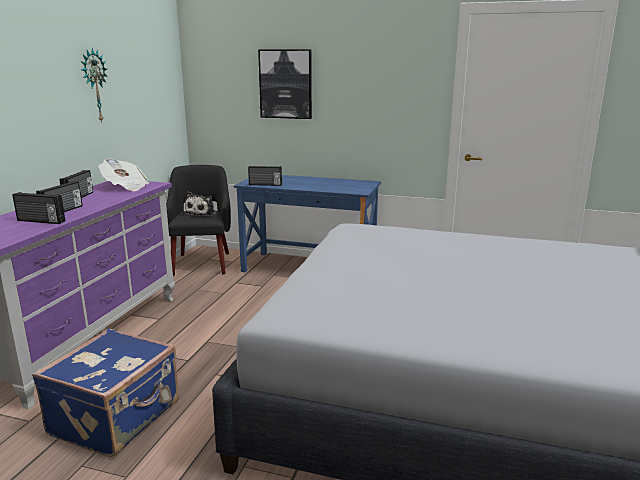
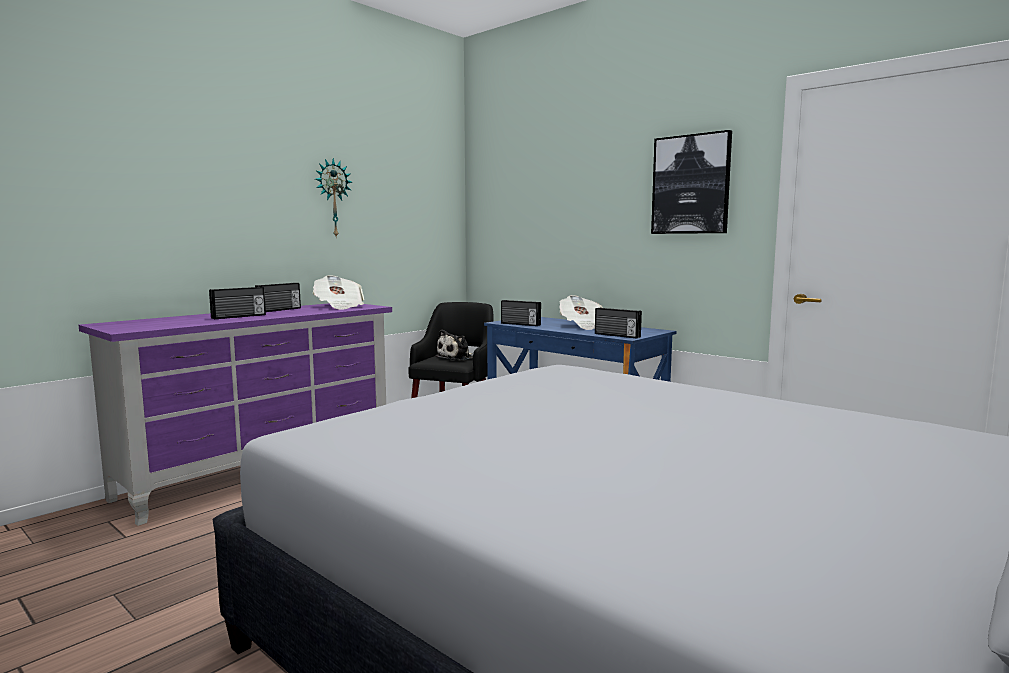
camera: 25 degrees right, 10 degrees down
(40, 221) = (202, 321): radio -> radio (616, 335)
(117, 418) = (199, 555): blue suitcase -> none
(286, 84) = (567, 204): picture -> picture (691, 184)
(313, 182) = (583, 326): none -> newspaper

